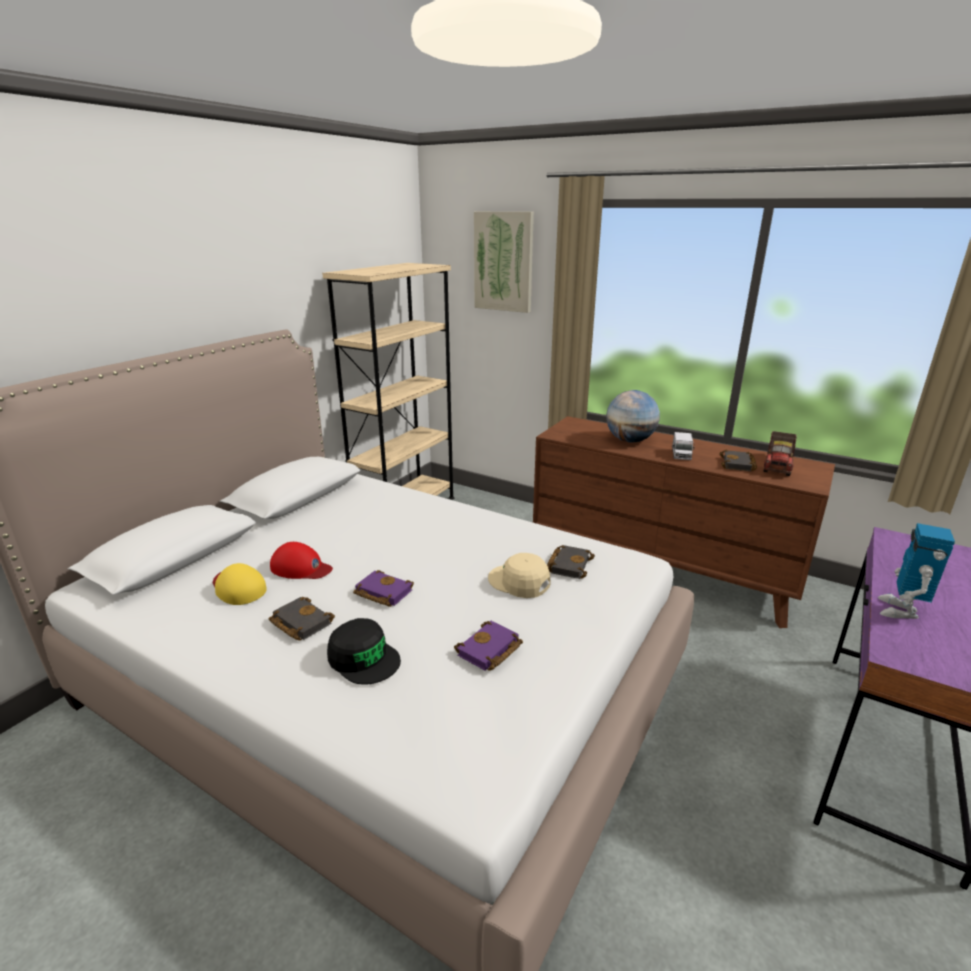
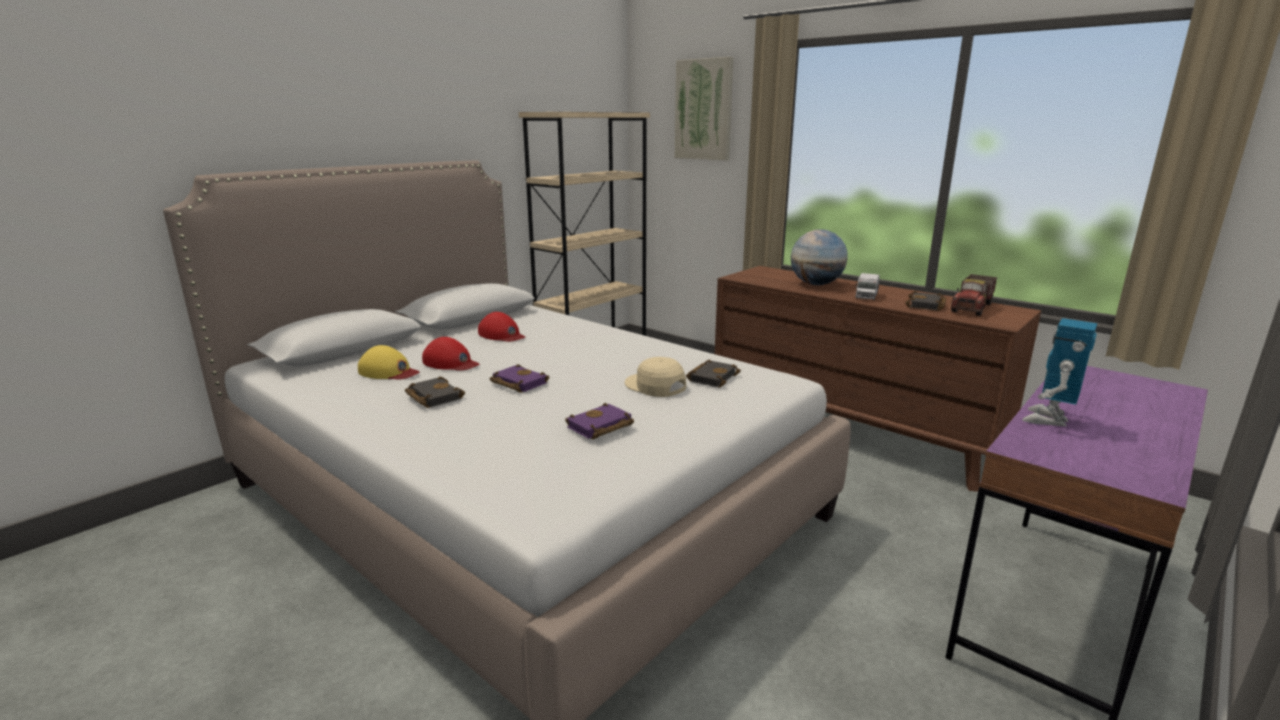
camera: 10 degrees right, 5 degrees down
(238, 588) = (388, 372): yellow cap -> yellow cap turned 150 degrees clockwise
(339, 520) = (502, 335): none -> red cap
(363, 658) = (479, 422): black cap -> none

